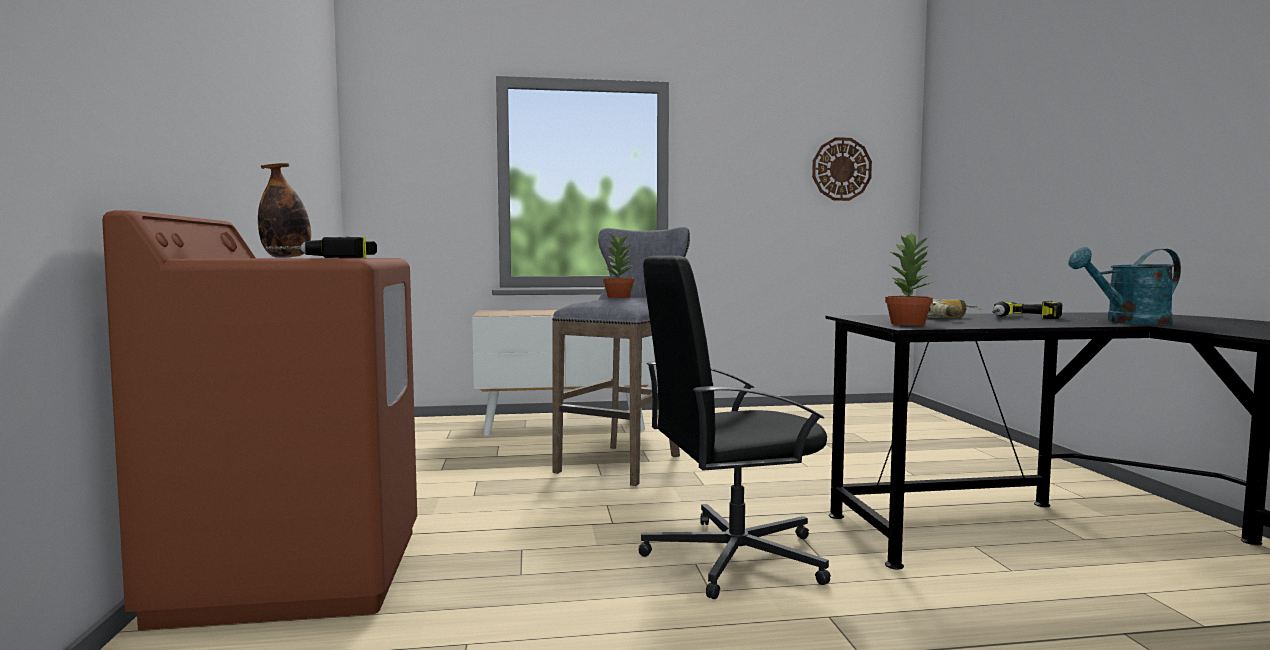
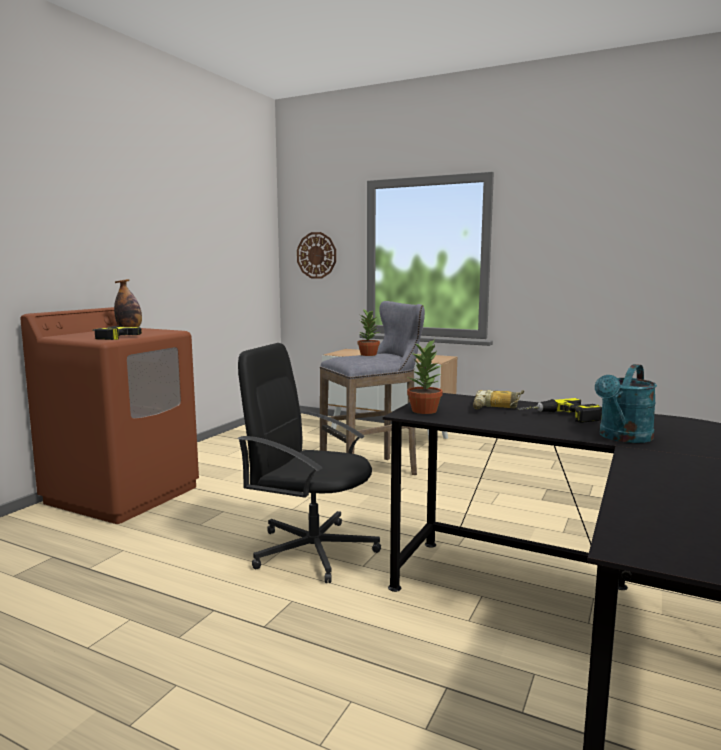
camera: 35 degrees right, 5 degrees up
(841, 169) = (657, 238): wall clock -> wall clock (316, 255)
(1129, 322) = (622, 438): turquoise watering can -> turquoise watering can turned 75 degrees counterclockwise

